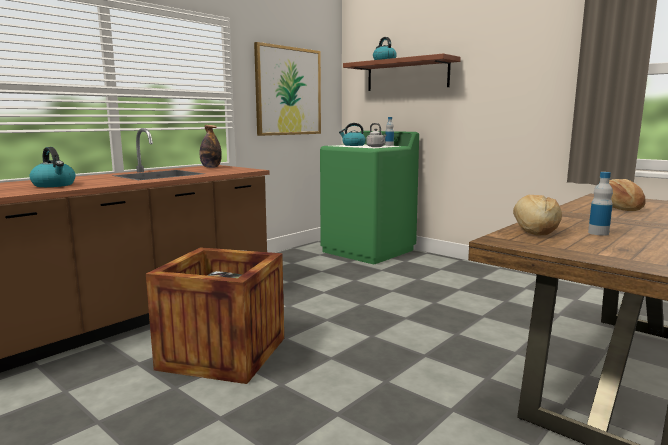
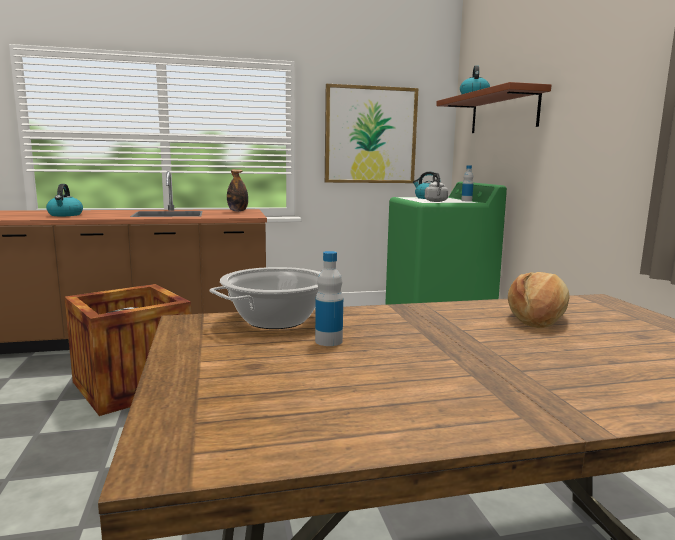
camera: 35 degrees right, 0 degrees up
(533, 230) = (276, 320): bread -> cooking pot

